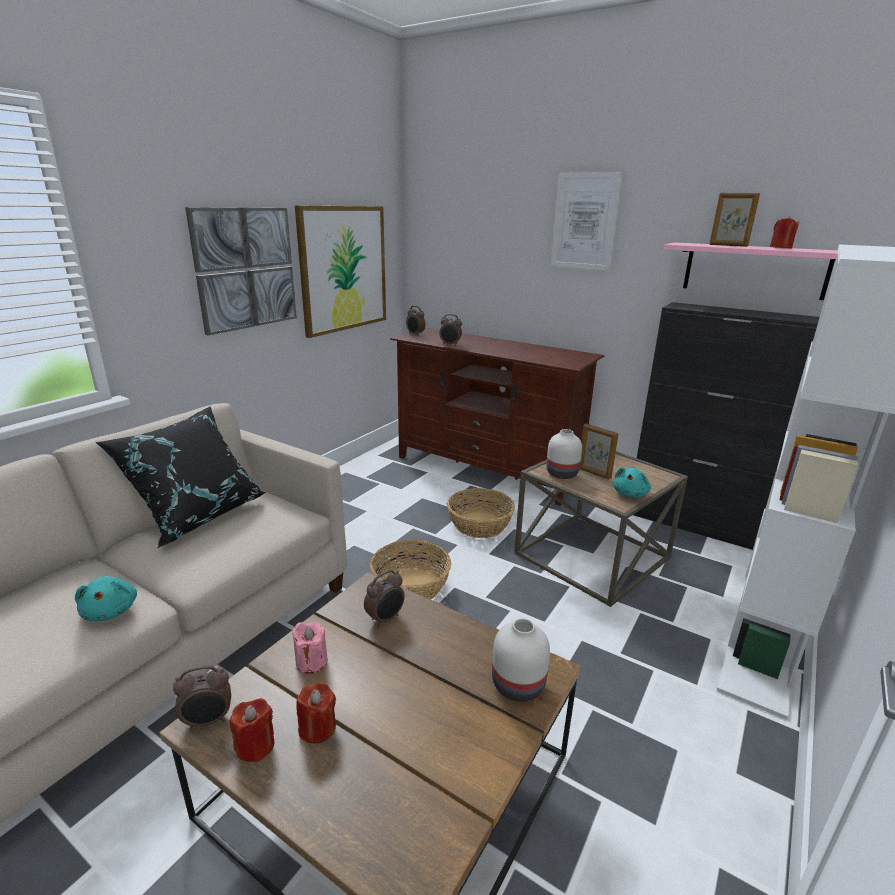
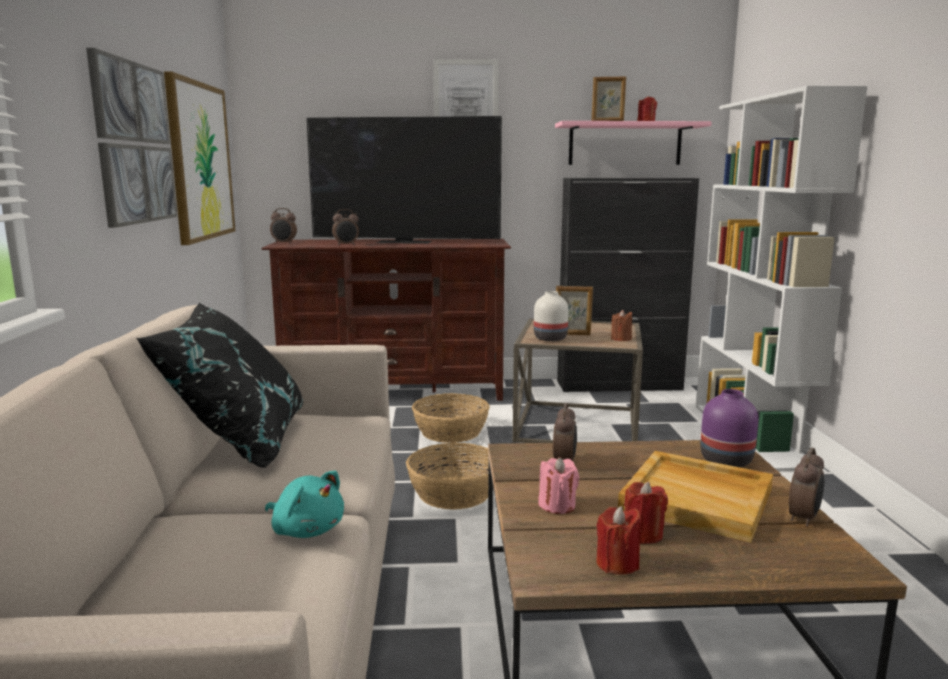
camera: 35 degrees left, 10 degrees down
(208, 721) = (546, 570): alarm clock -> alarm clock (804, 518)
(419, 716) = (698, 499): none -> beige tray
(506, 346) = (405, 241): none -> television
(518, 686) = (727, 461): white vase -> purple vase
(630, 494) = (621, 339): turquoise plush toy -> brown candle

